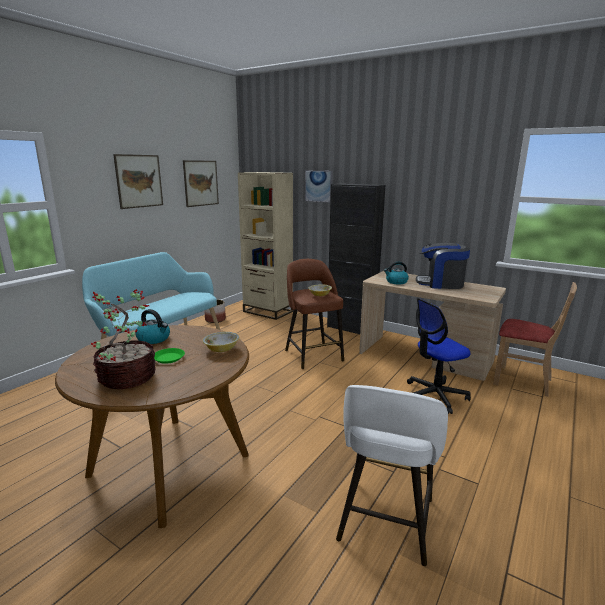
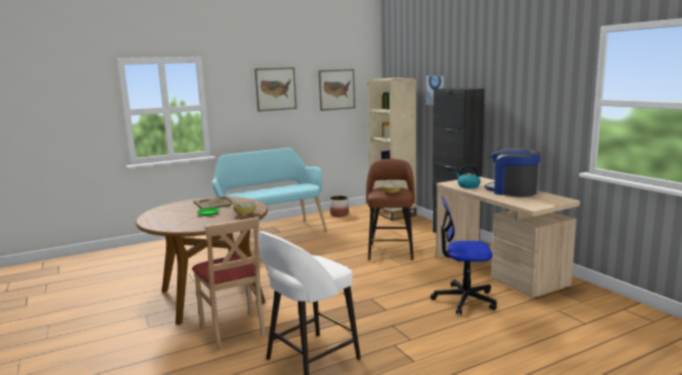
camera: 30 degrees right, 5 degrees down
(126, 378) = (172, 219): potted plant -> none
(154, 339) = (216, 203): kettle -> beige tray
(522, 381) = (582, 307): beige chair -> beige chair (233, 330)

